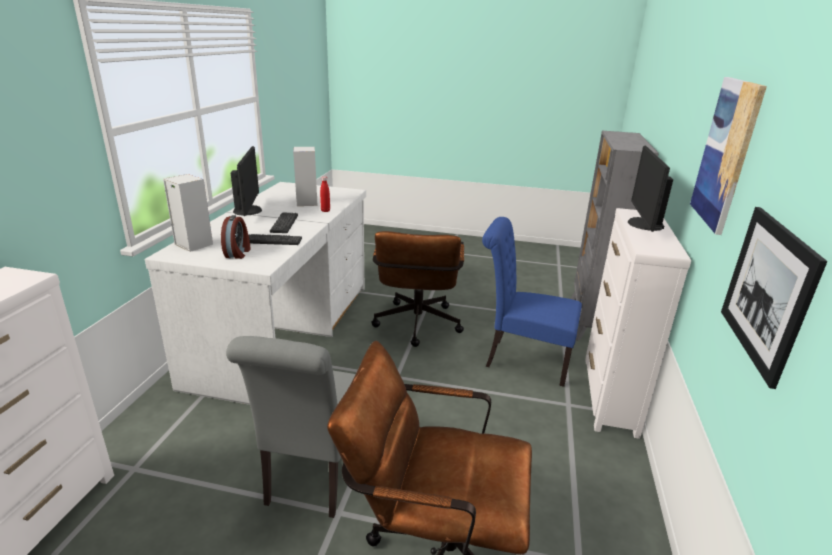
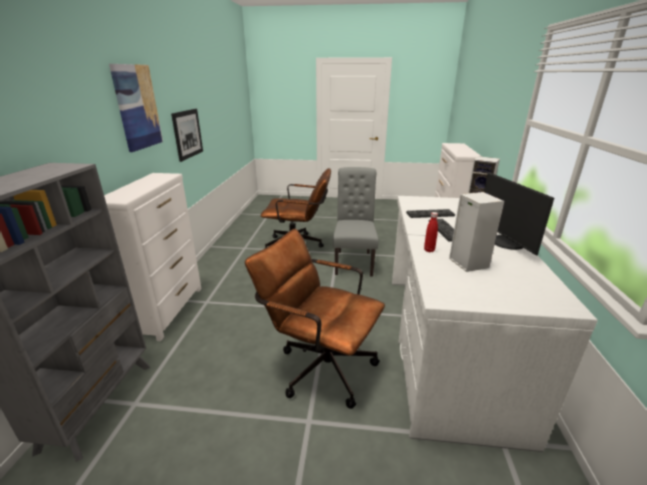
camera: 175 degrees right, 0 degrees up
(238, 253) = (436, 204): alarm clock -> none
(416, 327) = (319, 365): brown office chair -> brown office chair turned 60 degrees counterclockwise
(522, 360) = (221, 335): blue chair -> none
(643, 224) = (135, 189): monitor -> none

